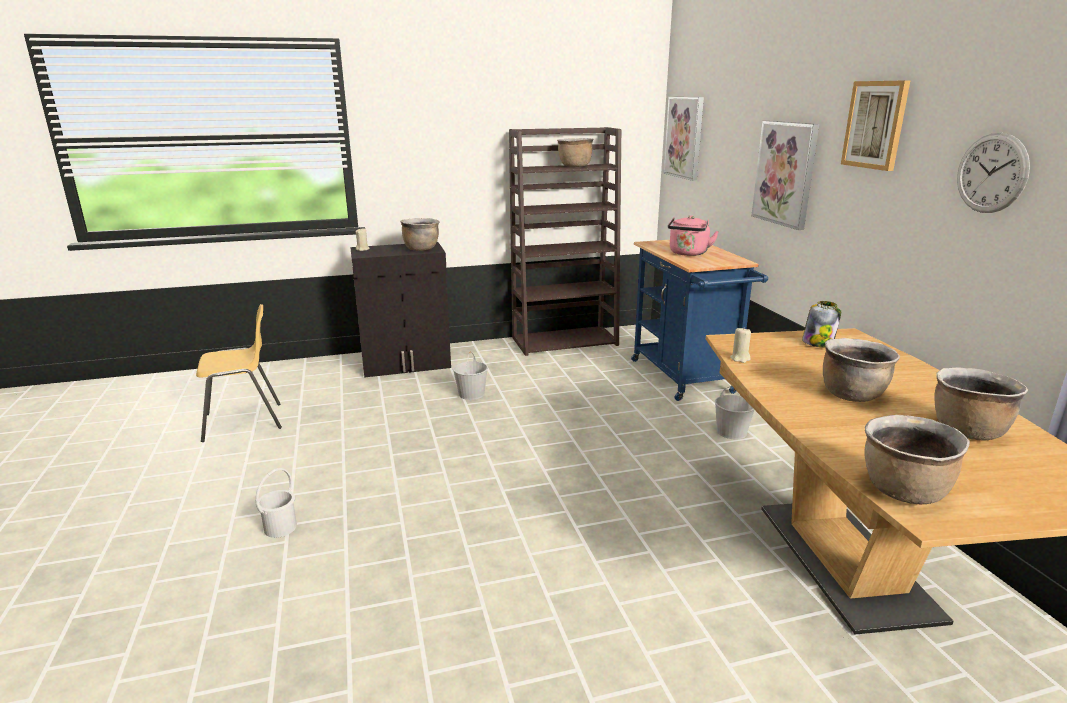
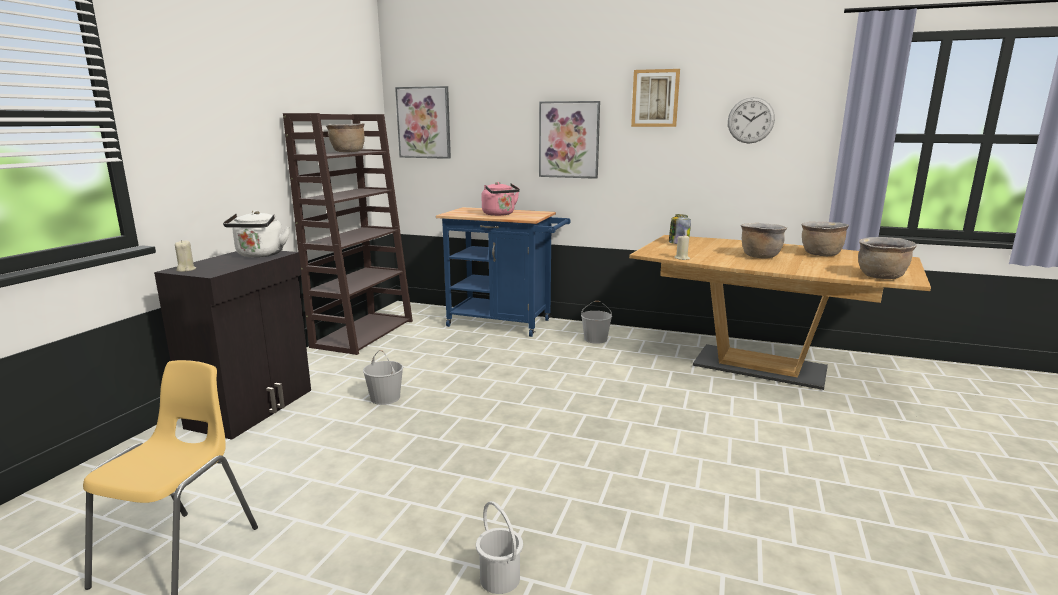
camera: 55 degrees left, 5 degrees down
(421, 249) = (260, 255): brown cooking pot -> white kettle

